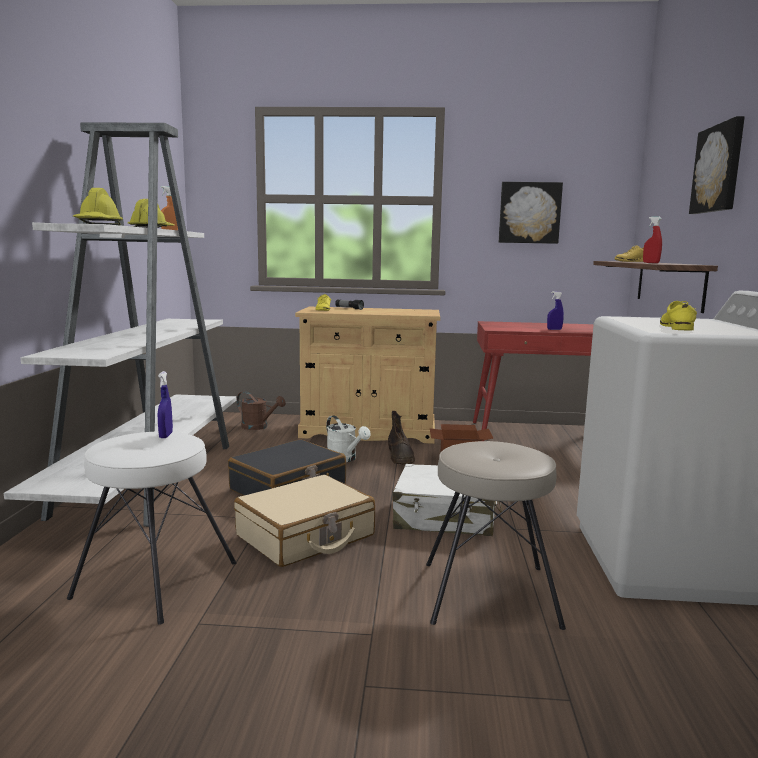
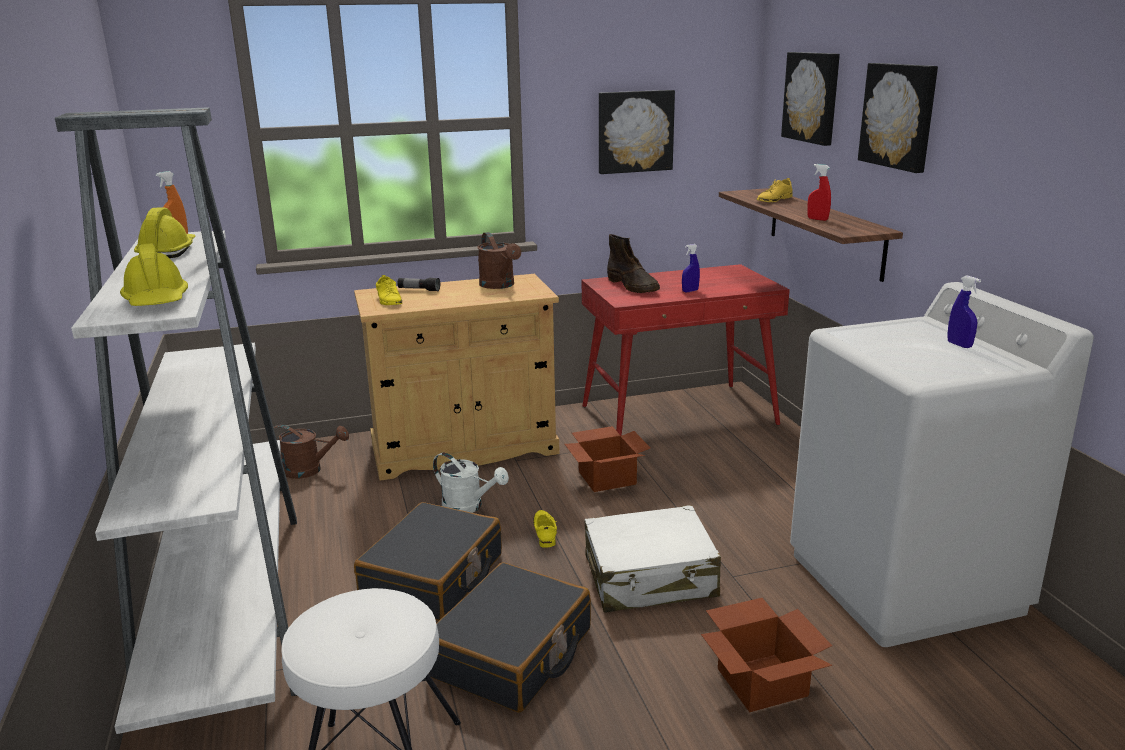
camera: 20 degrees left, 10 degrees up
(166, 435) = (368, 604): blue spray bottle -> blue spray bottle (959, 345)
(306, 536) = (512, 653): beige suitcase -> black suitcase
(400, 457) = (534, 487): brown boot -> brown boot (633, 286)
(406, 311) = (500, 285): none -> brown watering can
(489, 592) = (762, 680): beige stool -> cardboard box
(667, 178) = (812, 97): none -> picture
(676, 327) = (926, 359): yellow shoe -> yellow shoe (545, 532)

